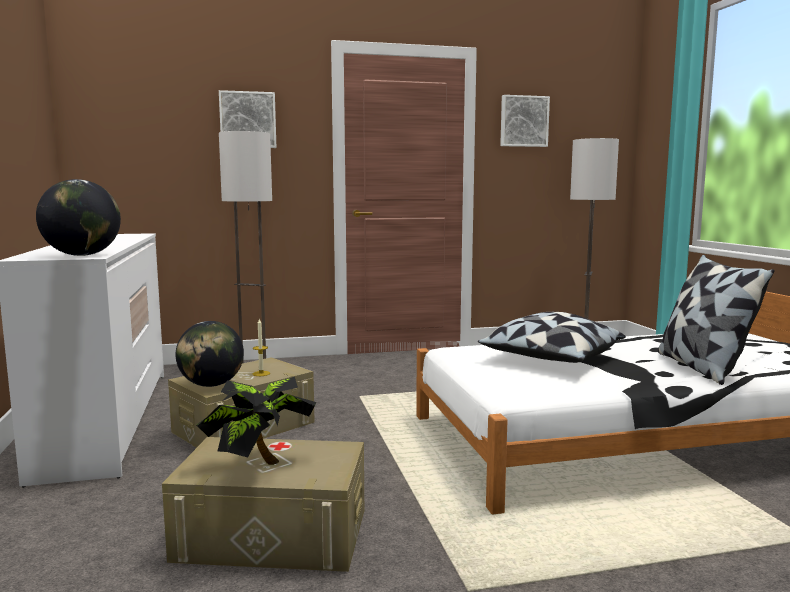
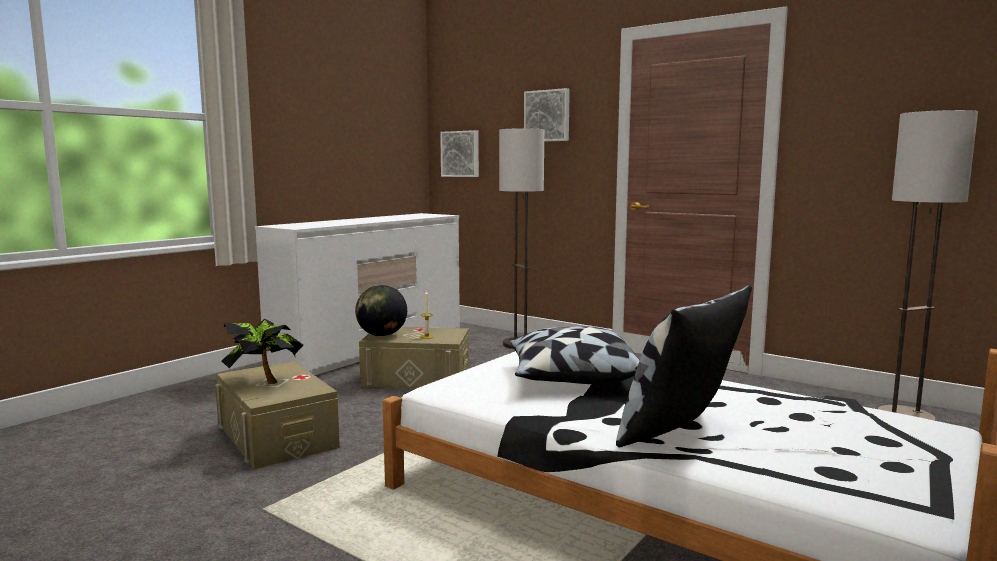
camera: 50 degrees right, 0 degrees up
(82, 255) = (301, 226): globe -> none
(523, 121) = (853, 92): picture -> picture (461, 154)

